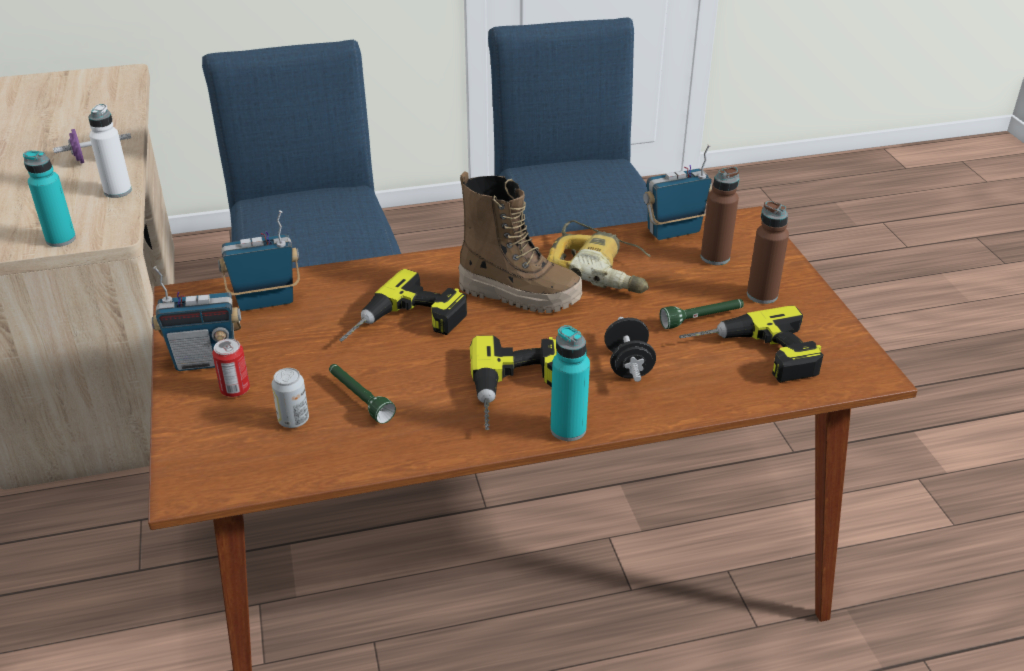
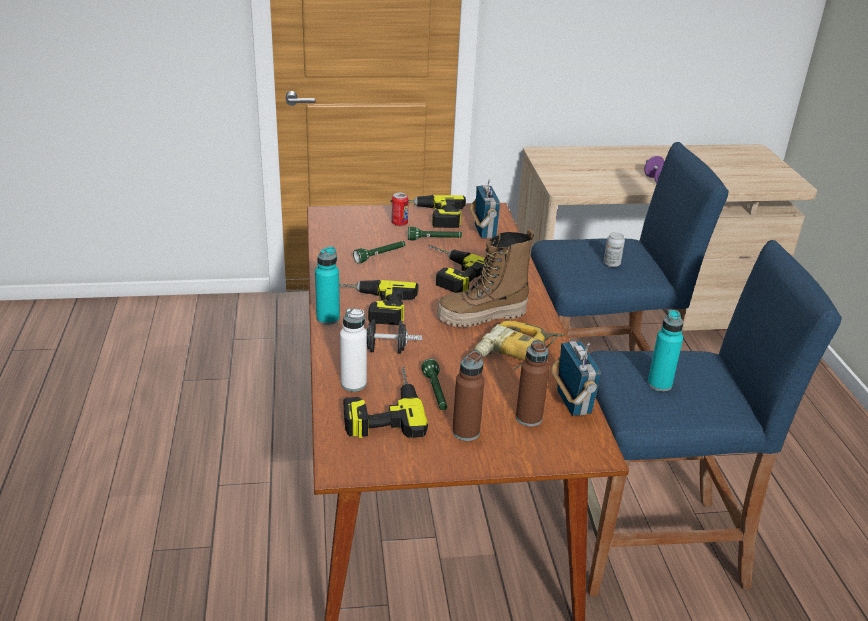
camera: 95 degrees right, 5 degrees down
(61, 239) = (555, 176): turquoise bottle -> turquoise bottle (659, 384)
(118, 191) = (614, 188): white bottle -> white bottle (353, 384)
(206, 360) = (428, 216): radio -> power drill
(293, 420) = (368, 238): can -> can (611, 264)
(297, 348) = (434, 240): none -> green flashlight
(519, 294) = (482, 317): boot -> boot turned 45 degrees clockwise

